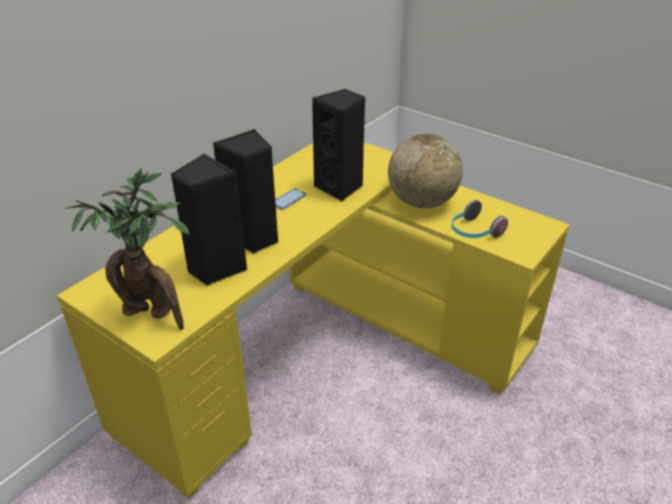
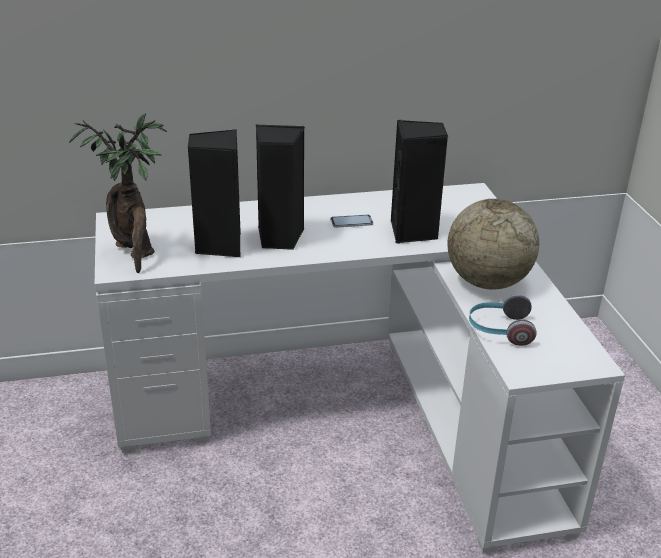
camera: 40 degrees right, 5 degrees down
(324, 349) = (355, 411): yellow desk -> white desk

